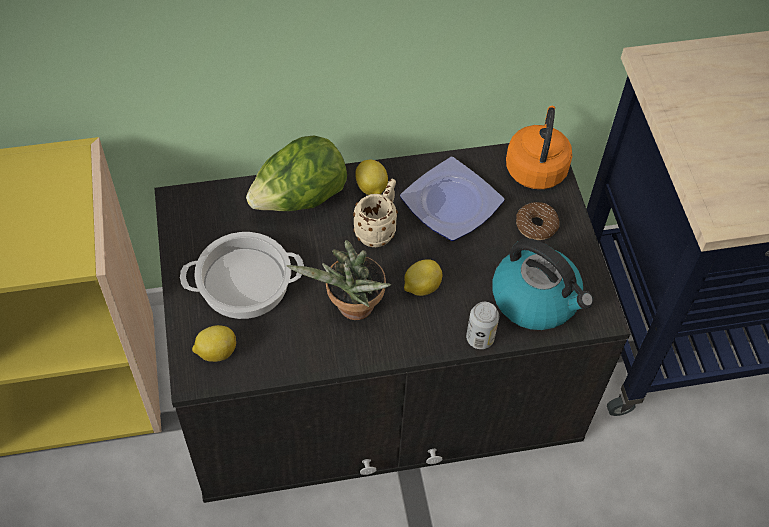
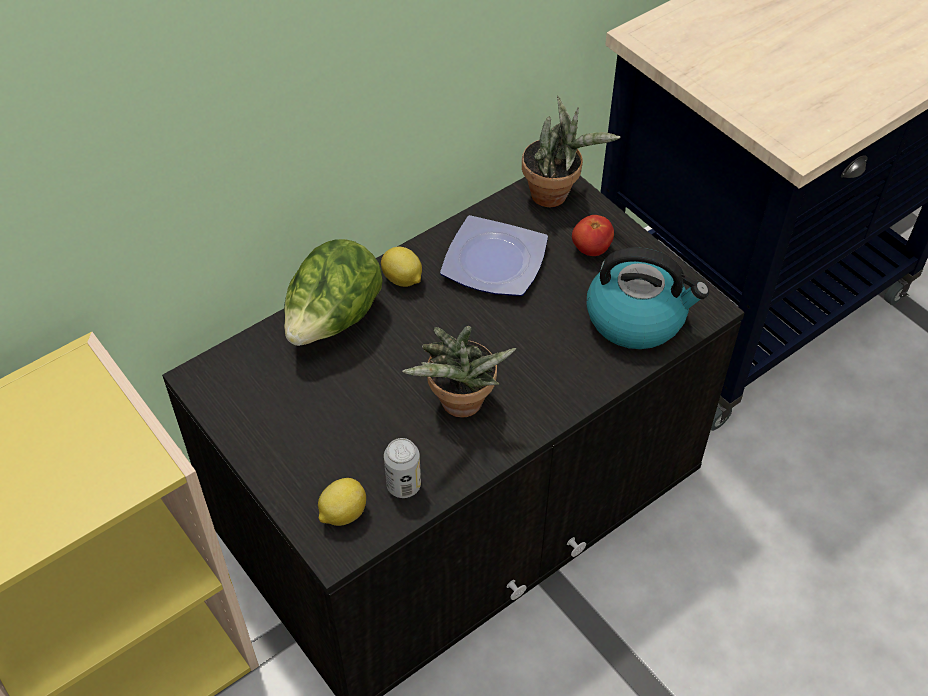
camera: 25 degrees left, 5 degrees down
(245, 281) = (328, 427): cooking pot -> none
(378, 229) = (436, 317): beige mug -> none
(421, 287) = (517, 354): lemon -> none
(480, 338) = (607, 378): can -> can (403, 485)
(536, 167) = (555, 195): orange kettle -> potted plant
(536, 225) = (591, 249): donut -> tomato

